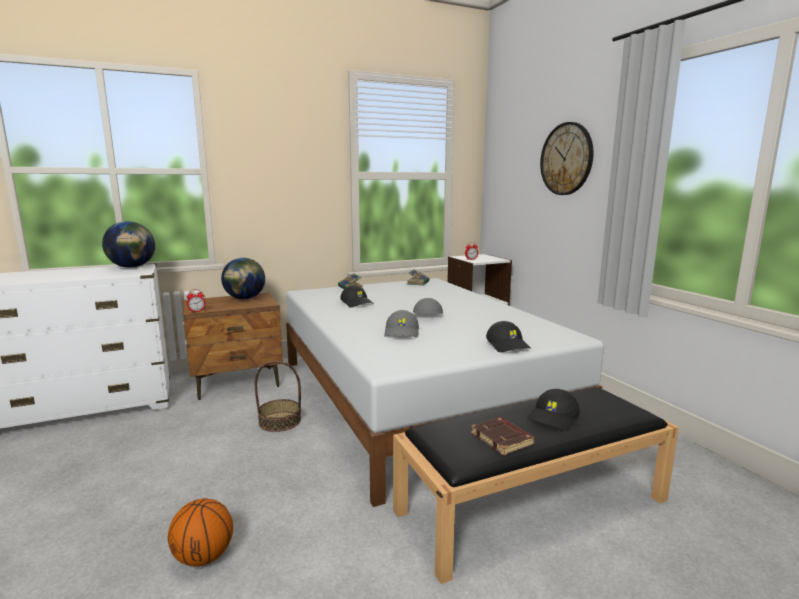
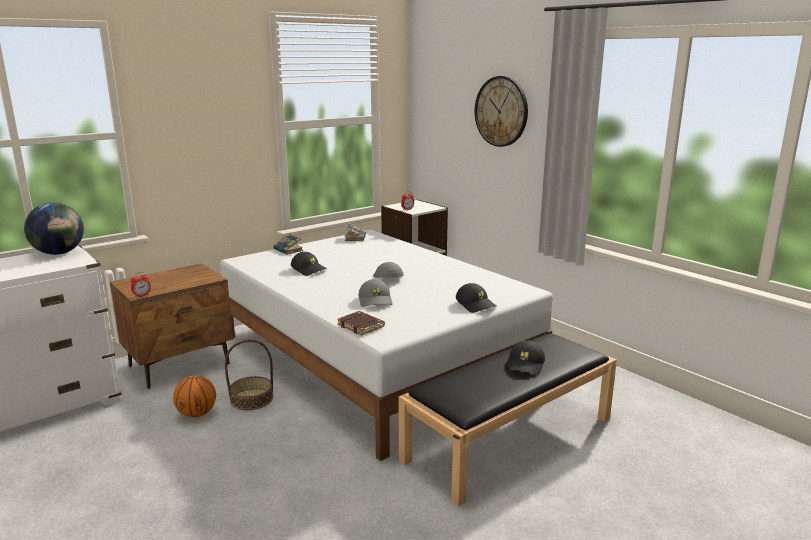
camera: 15 degrees left, 5 degrees up
(203, 557) = (253, 524): basketball -> basketball (196, 414)
(245, 298) = (181, 274): globe -> none
(503, 439) = (492, 388): brown book -> brown book (361, 326)

